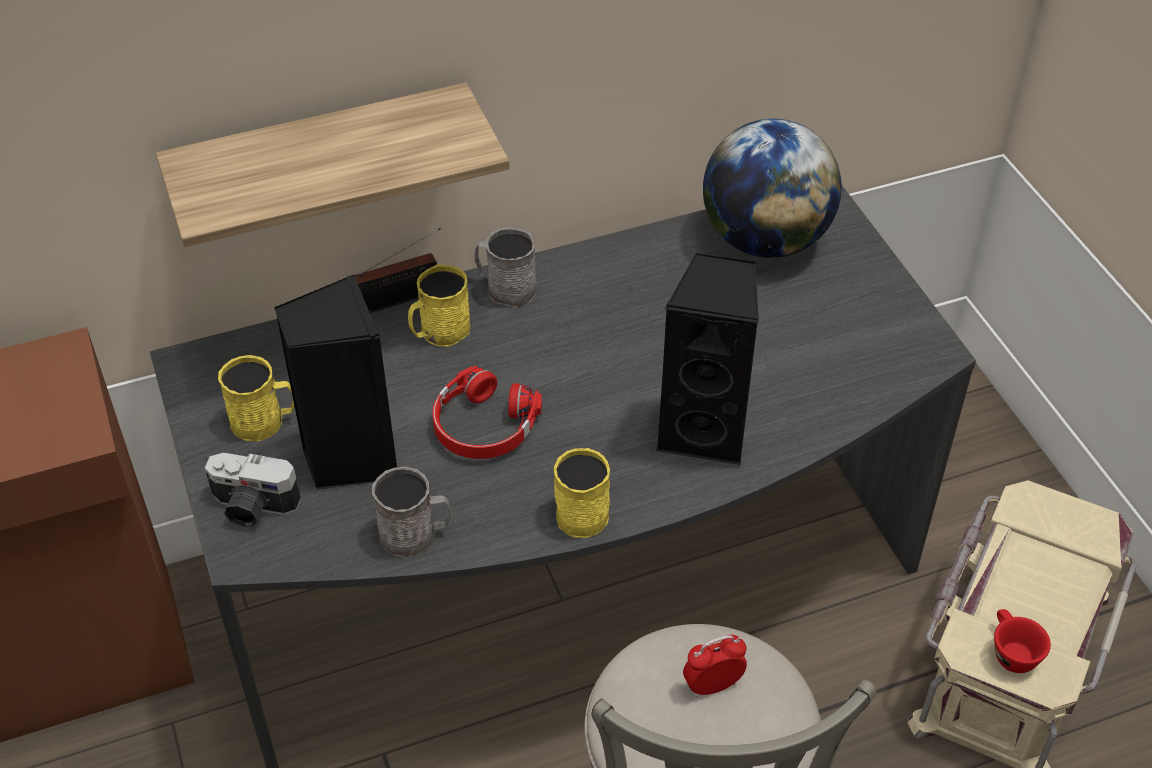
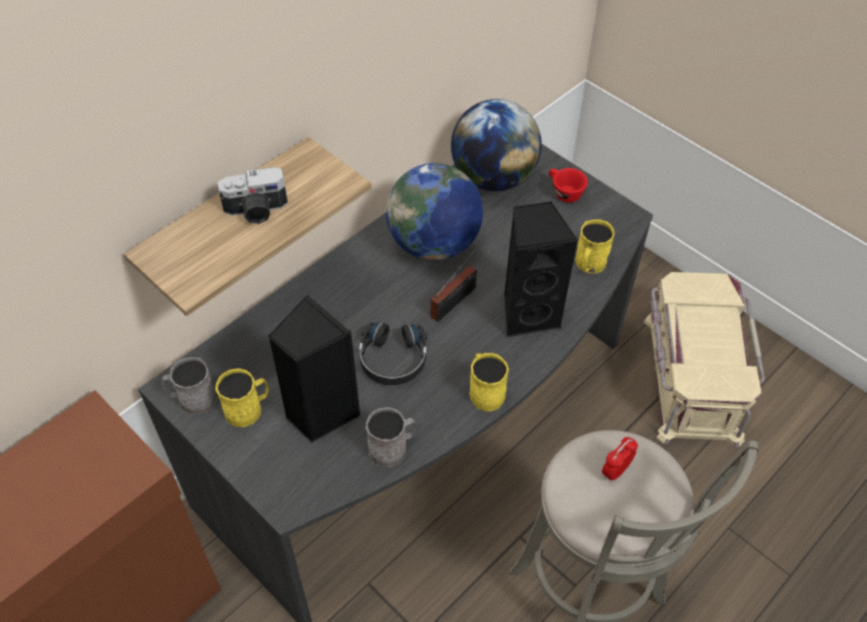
camera: 25 degrees left, 5 degrees up
(252, 507) = (275, 471): camera -> camera (256, 211)
(403, 298) = (291, 292): radio -> radio (456, 301)
(439, 332) = (328, 307): yellow mug -> yellow mug (589, 264)
(483, 426) = (393, 360): red headphones -> black headphones
(505, 288) = (353, 263): grey mug -> grey mug (192, 399)
(628, 300) = (434, 244): none -> globe
(1010, 652) = (714, 377): red cup -> red cup (563, 192)

